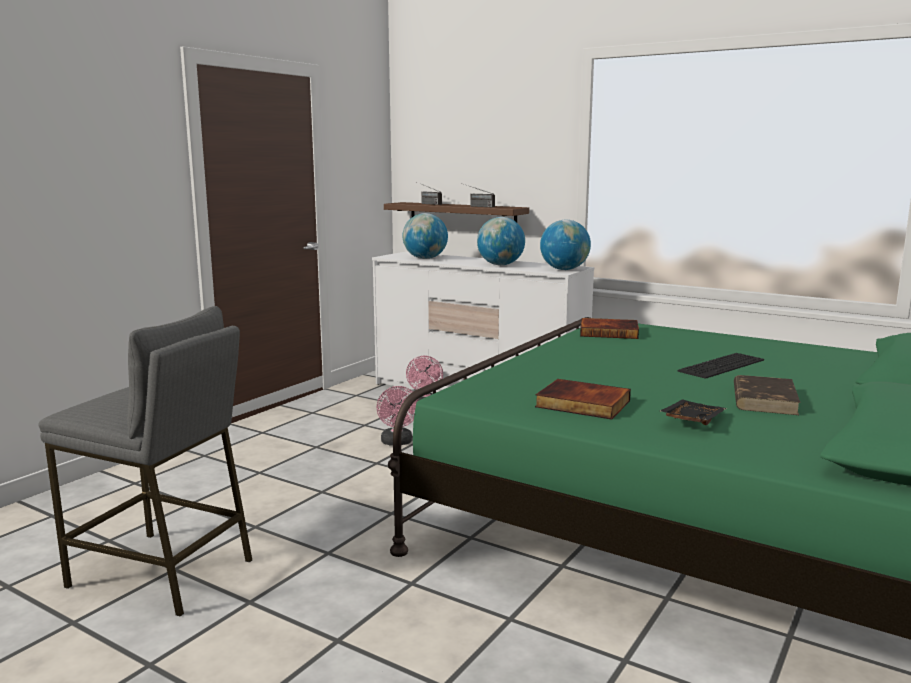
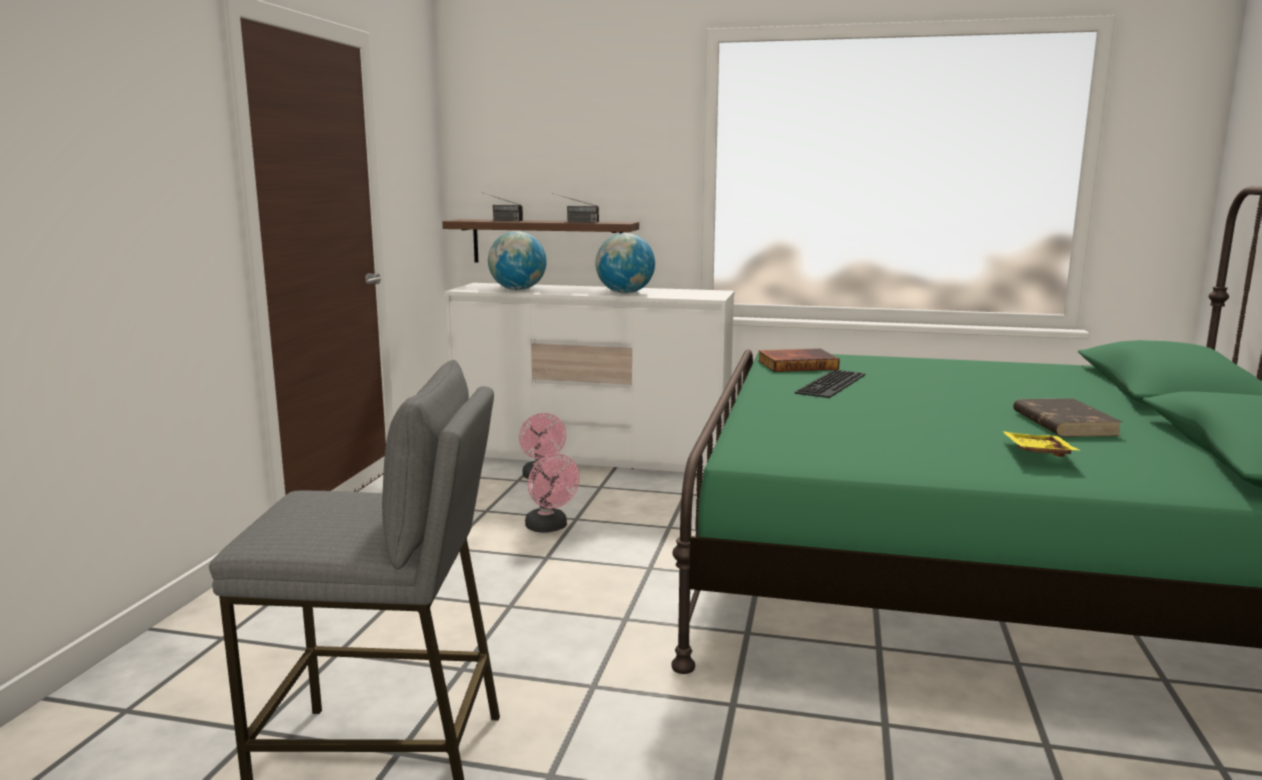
camera: 20 degrees left, 0 degrees up
(564, 269) = (708, 294): globe -> none
(581, 404) = (900, 449): book -> none
(691, 420) = (1035, 454): black tray -> yellow tray
(723, 366) = (969, 392): keyboard -> keyboard (833, 384)

